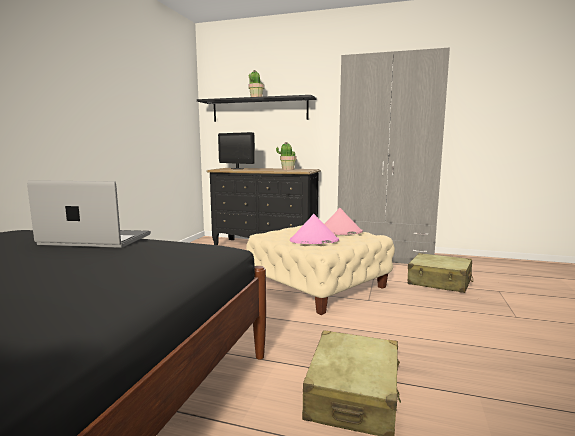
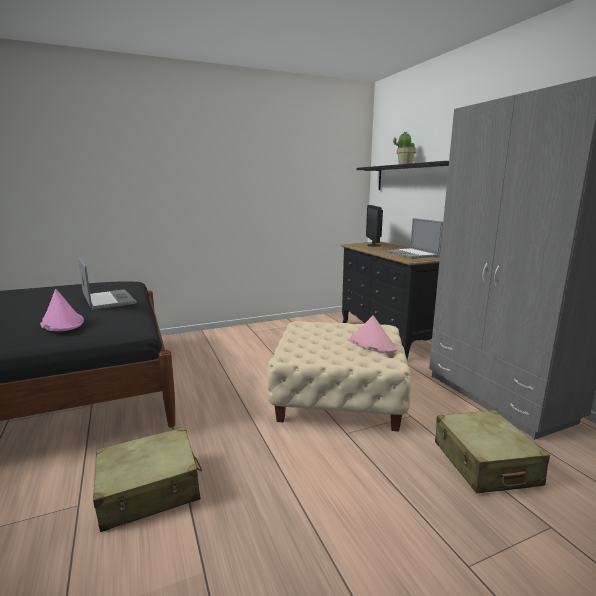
camera: 50 degrees right, 5 degrees up
(287, 169) = (411, 254): potted plant -> laptop
(314, 241) = (317, 345): pink hat -> pink hat (62, 323)

